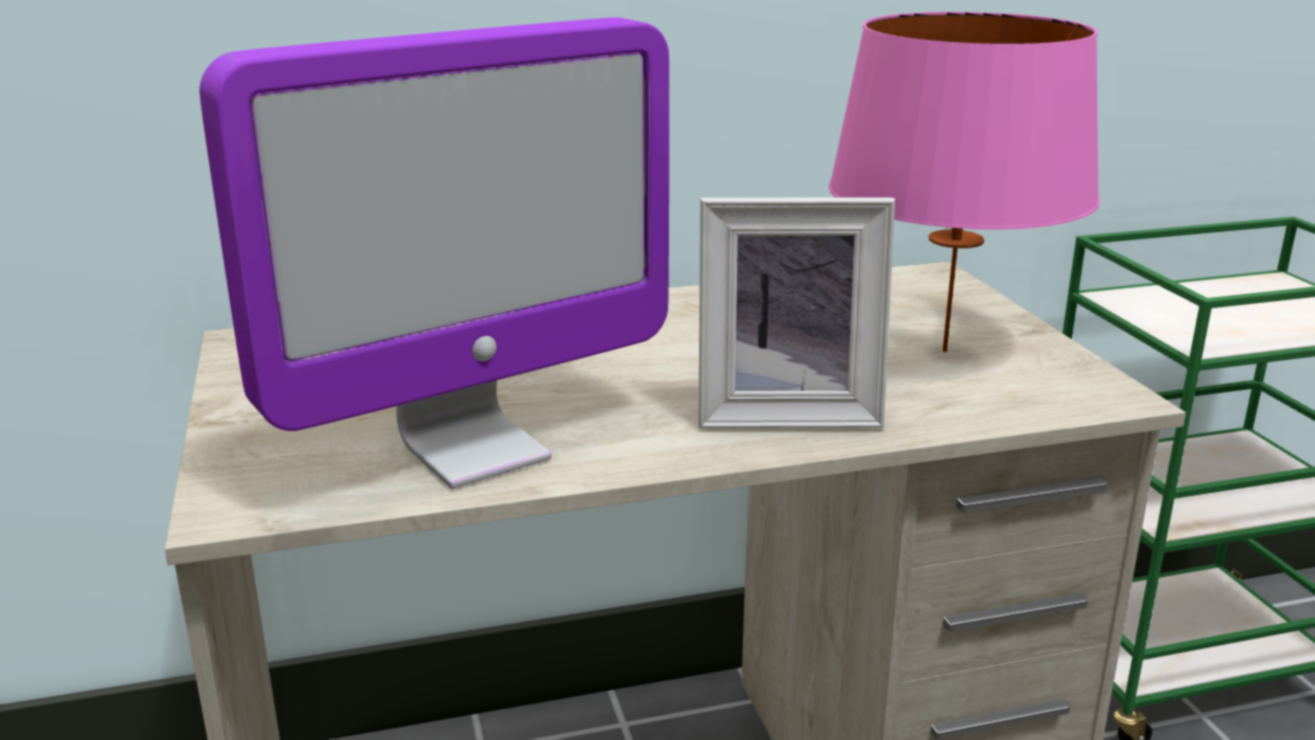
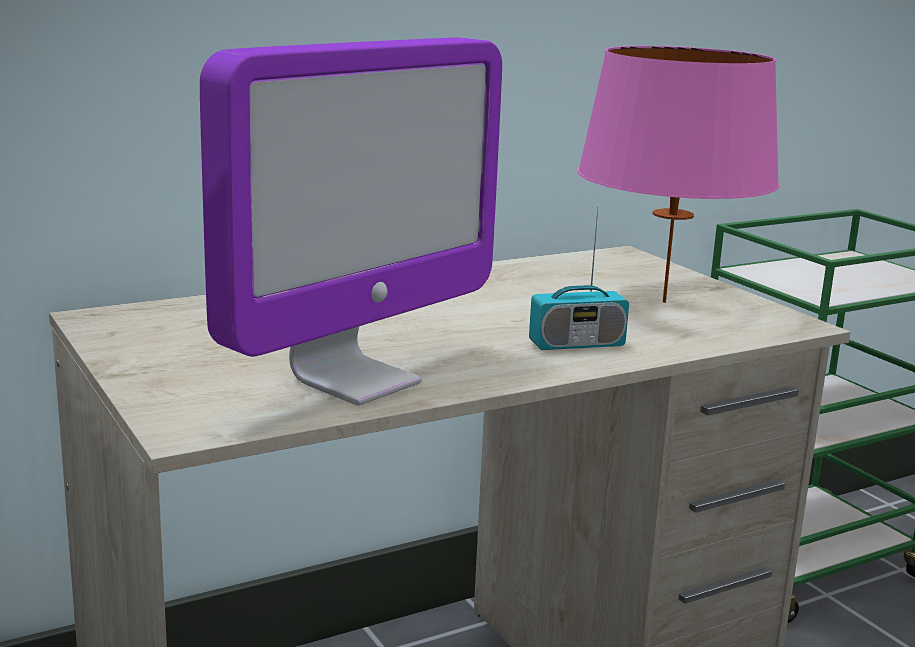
camera: 15 degrees left, 5 degrees down
(787, 412) = (576, 344): picture frame -> radio

